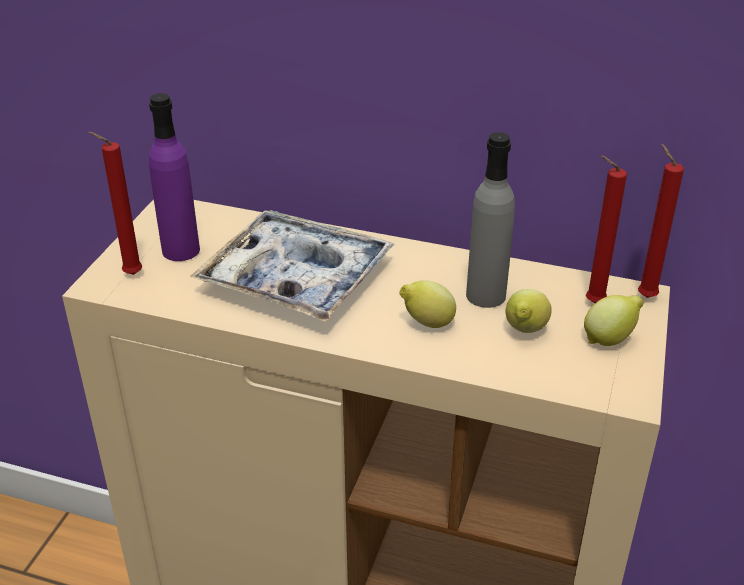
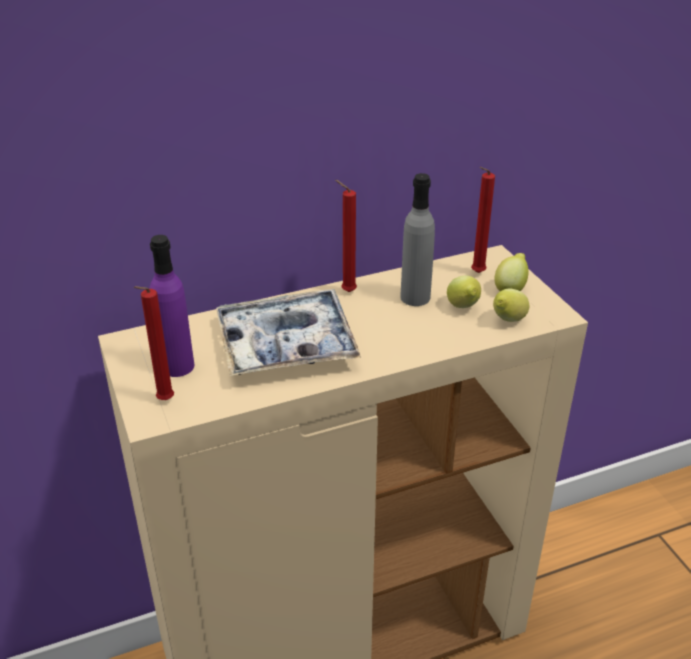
camera: 40 degrees left, 0 degrees up
(427, 323) = (404, 331): lemon -> lemon (507, 321)
(644, 295) = (496, 256): red candle -> red candle (346, 291)

